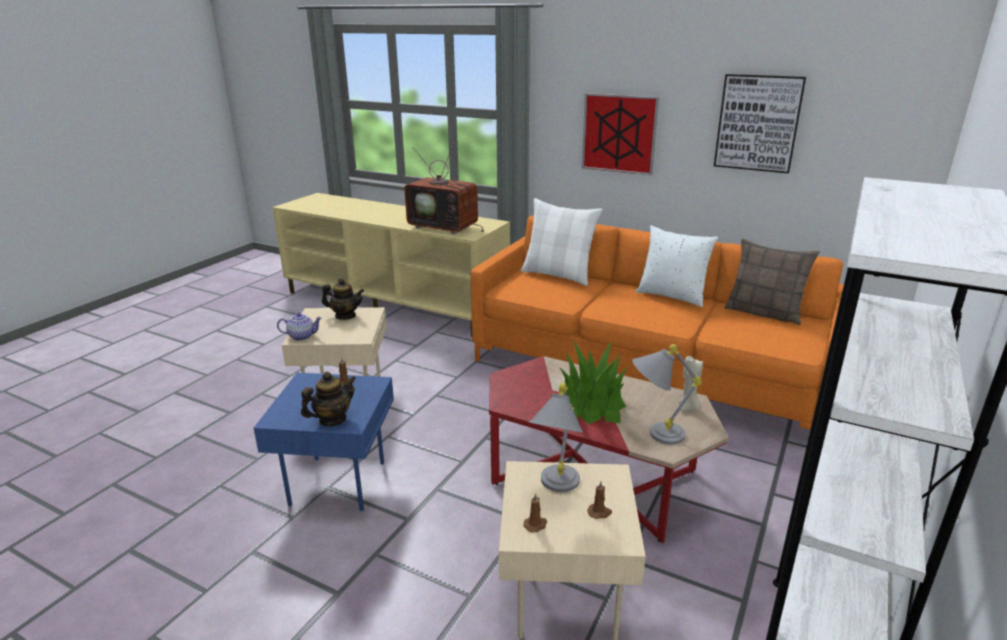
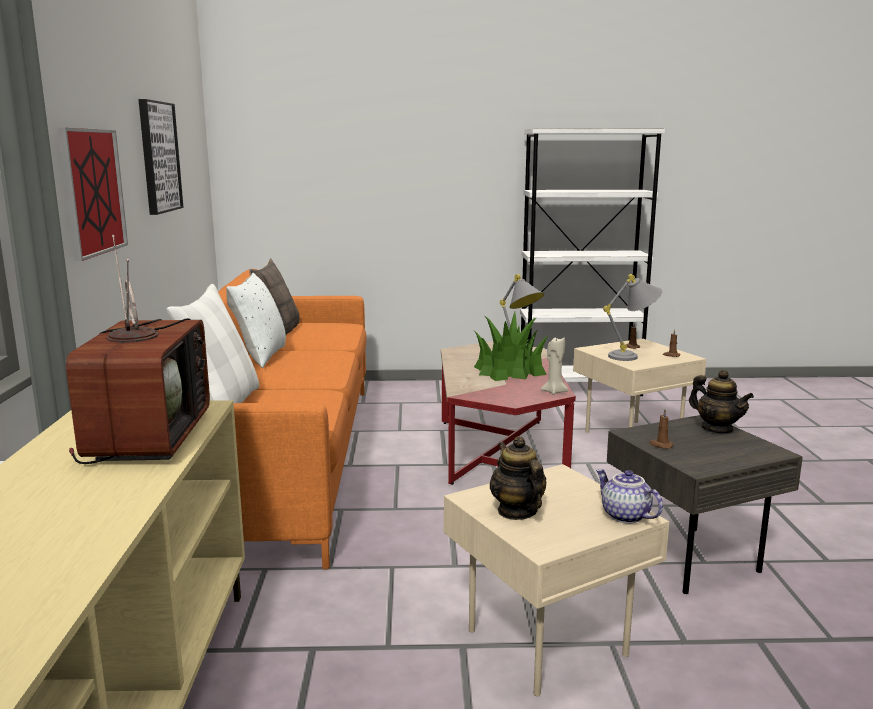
camera: 120 degrees left, 10 degrees down
(332, 419) = (717, 429): teapot -> teapot turned 150 degrees counterclockwise
(339, 485) = (690, 557): blue side table -> grey side table
(688, 407) = (467, 350): beige candle -> beige candle (554, 392)

